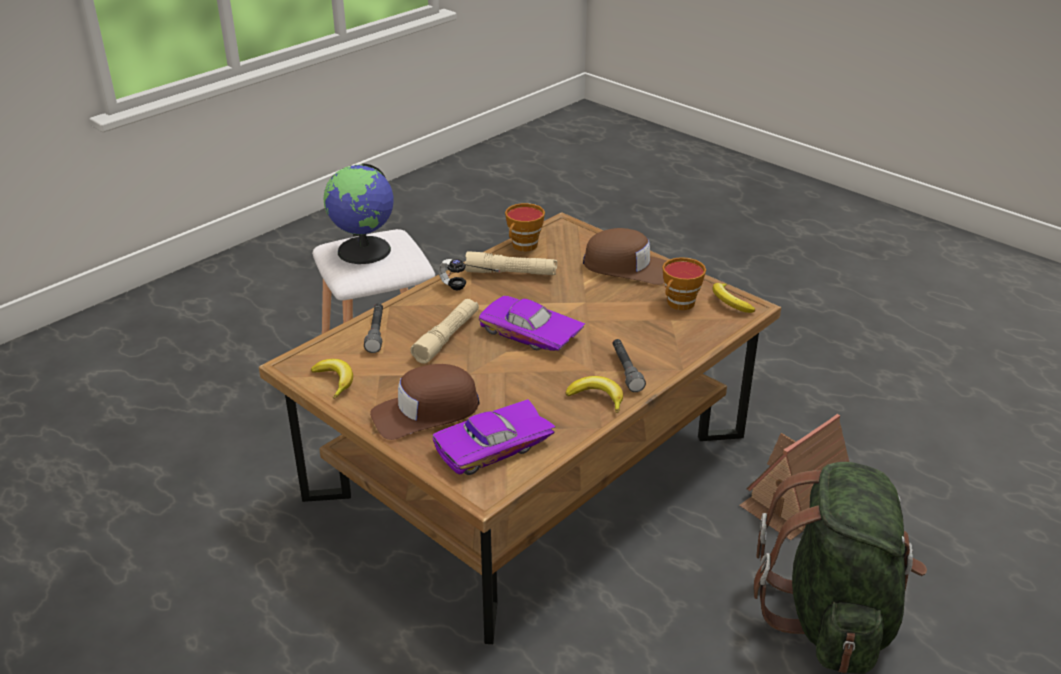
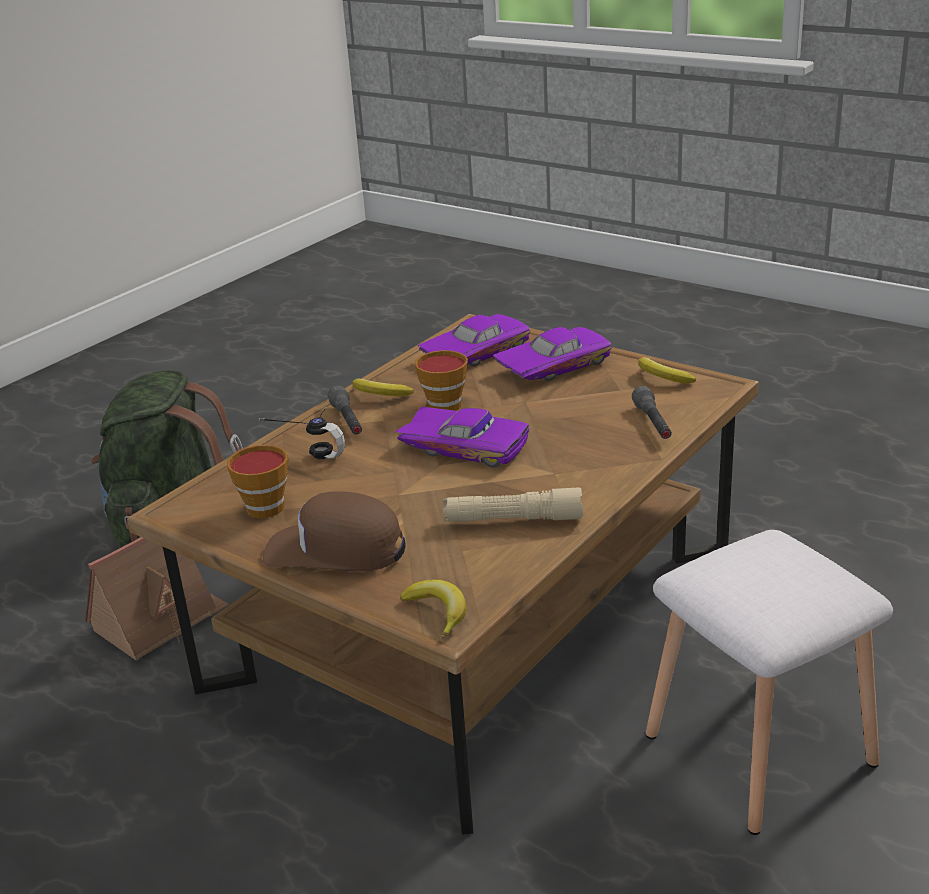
camera: 175 degrees right, 5 degrees down
(365, 250) = (782, 576): globe -> none
(425, 412) = (551, 365): brown cap -> purple toy car
(447, 337) = (565, 431): beige flashlight -> none
(463, 293) = (570, 482): headphones -> headphones (312, 449)
(523, 246) = (507, 568): cup -> cup (446, 403)
(729, 302) = (197, 512): banana -> banana (438, 612)

